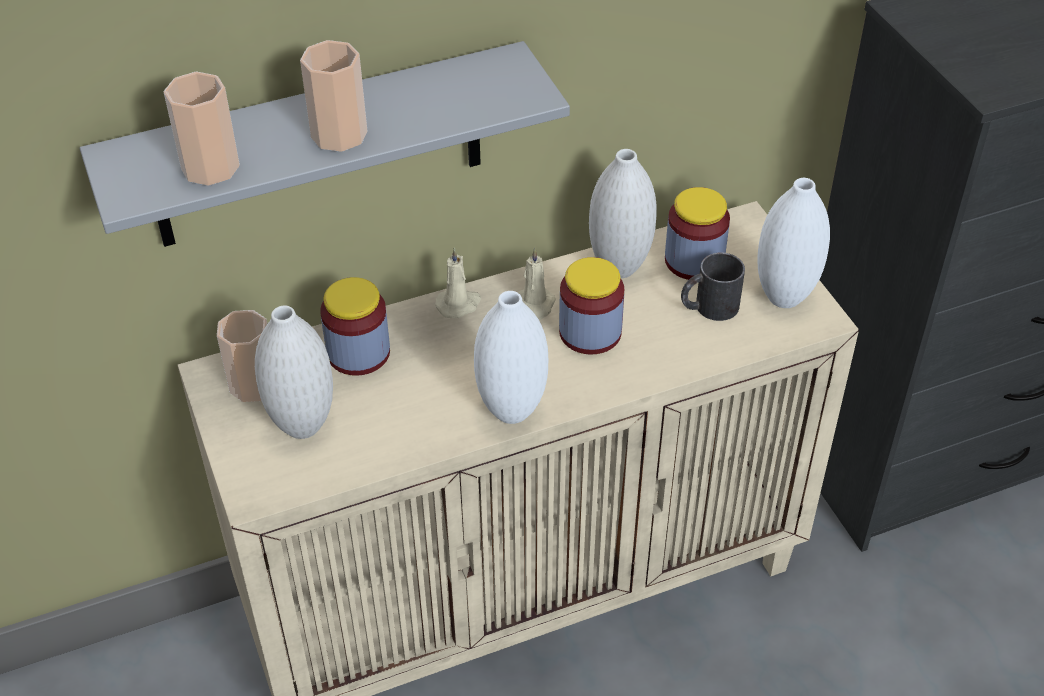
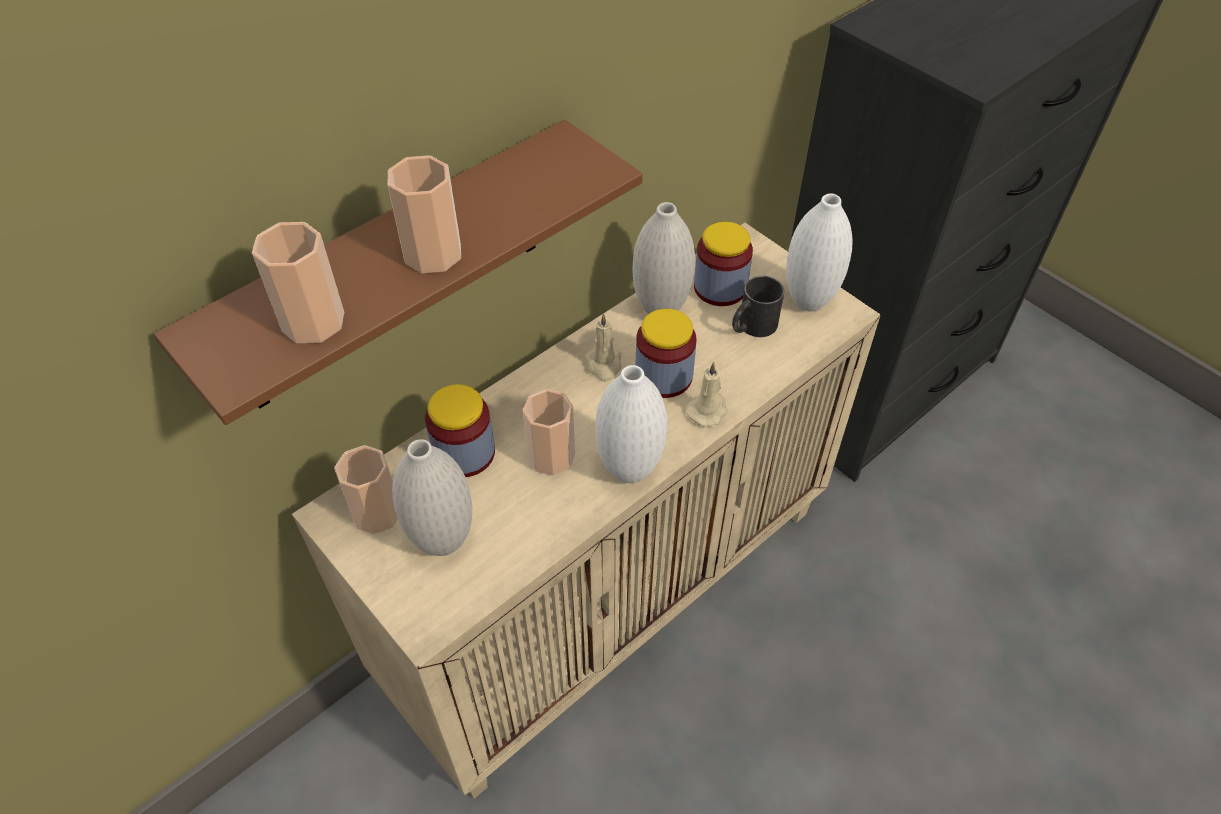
camera: 20 degrees left, 5 degrees up
(318, 148) = (392, 270): grey shelf -> brown shelf
(440, 378) = (551, 456): none -> cup
(459, 304) = (536, 380): beige candle -> beige candle (708, 410)

